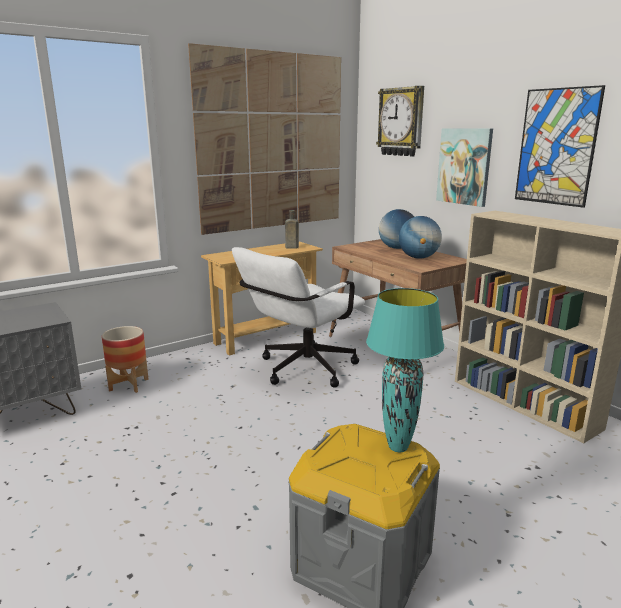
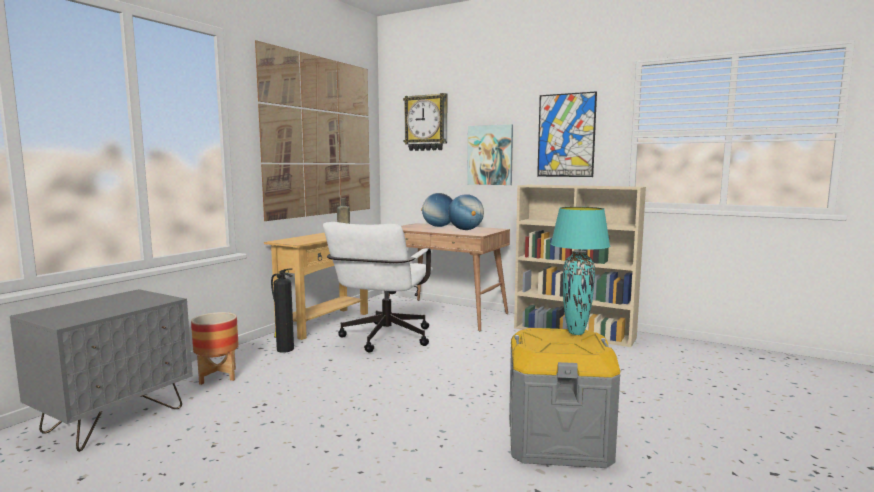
camera: 25 degrees left, 10 degrees down
(205, 364) = (284, 349): none -> fire extinguisher

